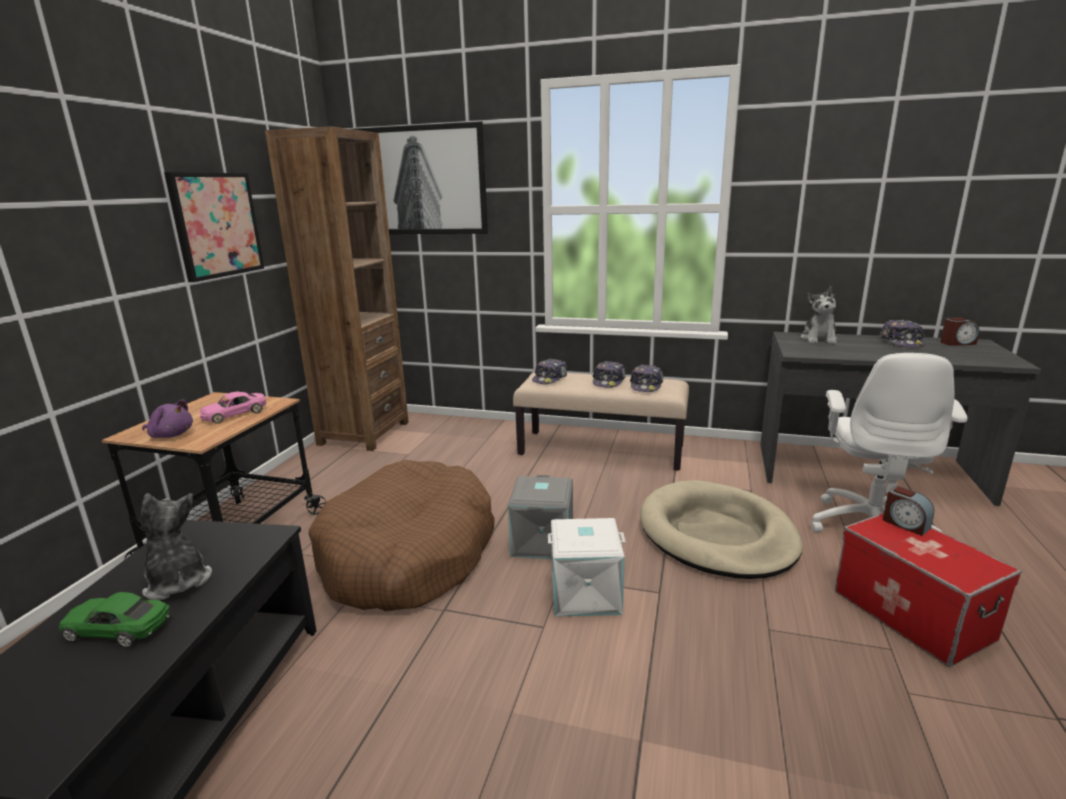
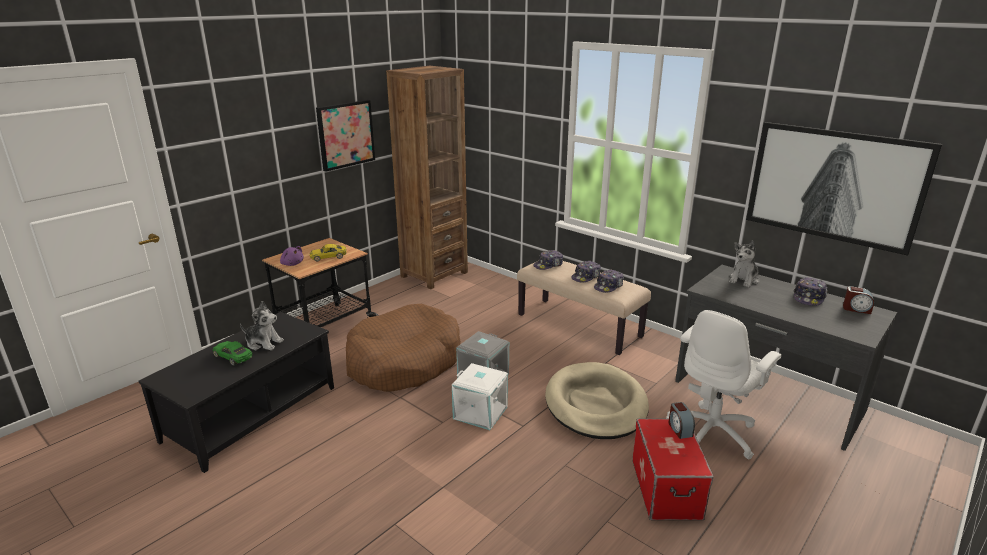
camera: 25 degrees right, 5 degrees up
(177, 581) = (263, 343): plush toy -> plush toy turned 120 degrees clockwise
(234, 414) = (328, 257): pink toy car -> yellow toy car
(415, 181) = (489, 101): picture -> picture (834, 185)

